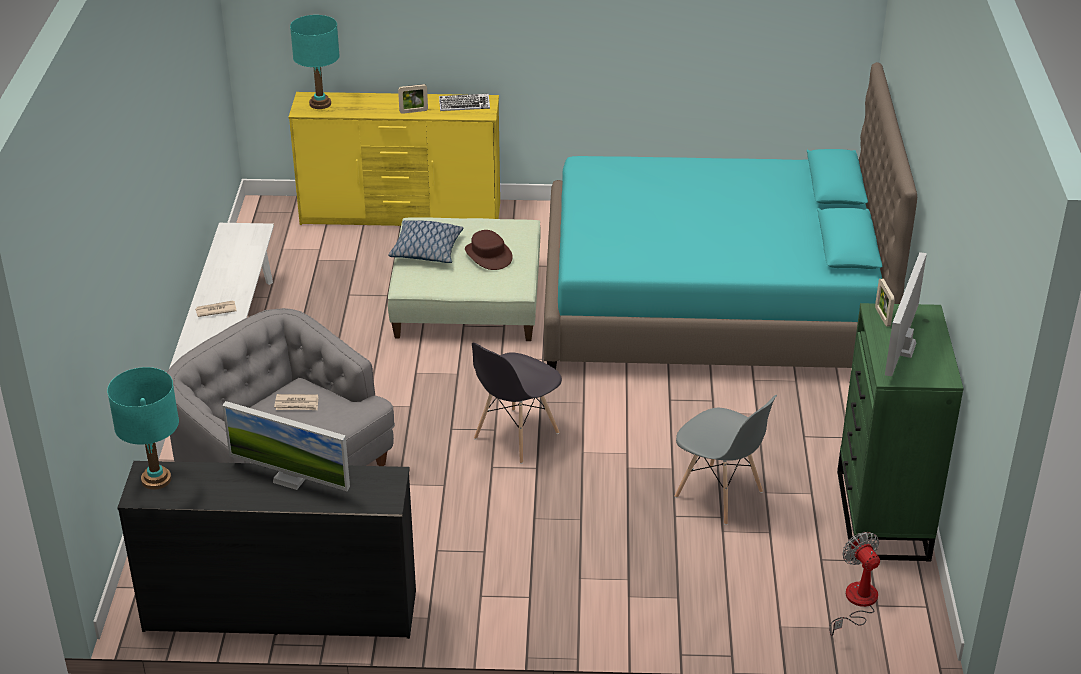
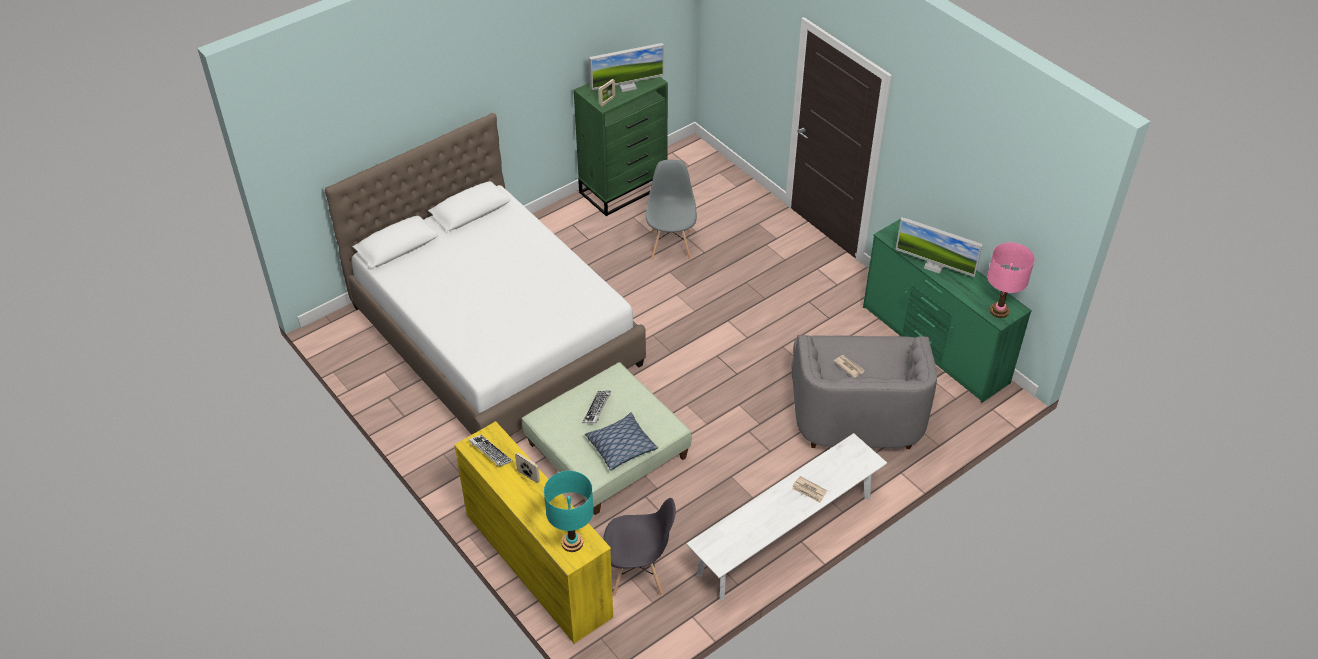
camera: 130 degrees left, 10 degrees up
(156, 479) = (999, 311): turquoise table lamp -> pink table lamp
(280, 610) = (934, 345): black dresser -> green dresser
(290, 479) = (934, 266): monitor -> monitor turned 135 degrees clockwise
(488, 255) = (597, 409): brown hat -> keyboard
(516, 436) = (712, 344): grey chair -> grey chair (638, 575)
(711, 304) = (495, 335): turquoise bed -> white bed
(856, 603) = (694, 171): fan -> none

